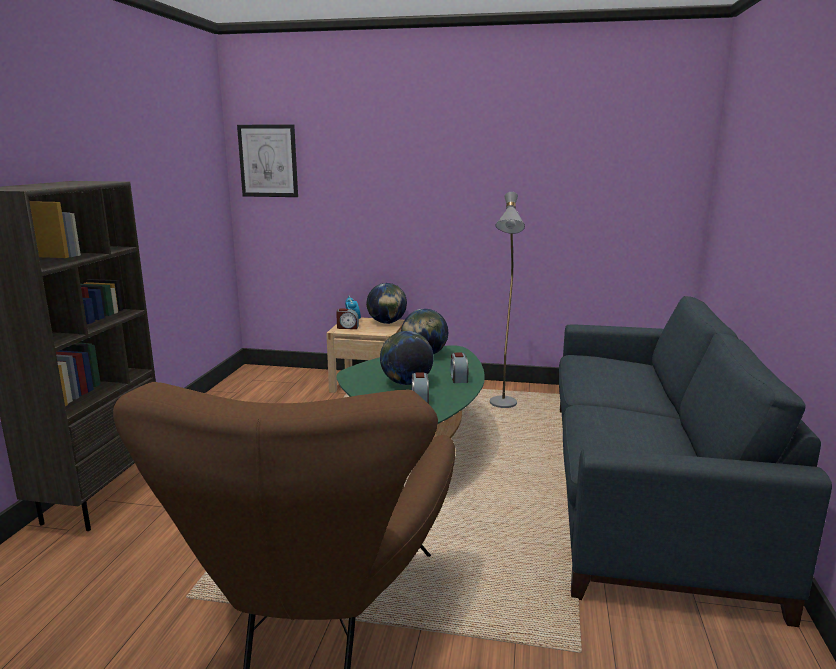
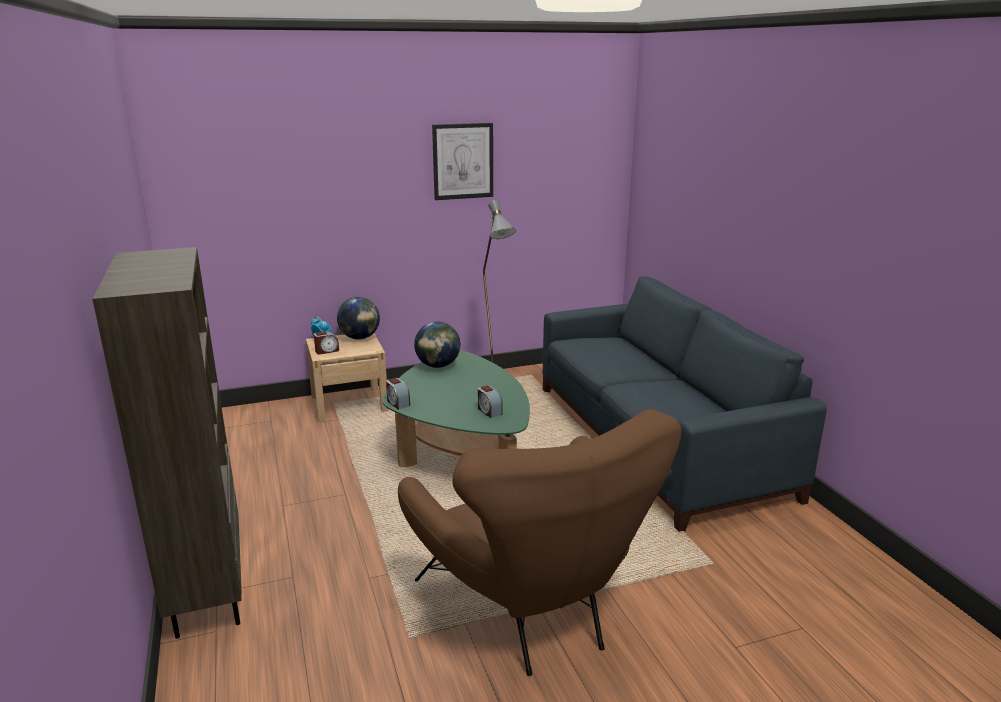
camera: 30 degrees left, 5 degrees up
(268, 161) = (198, 177): picture -> picture (463, 161)
(406, 383) = (458, 397): globe -> none
(458, 378) = (494, 382): alarm clock -> alarm clock (397, 403)

